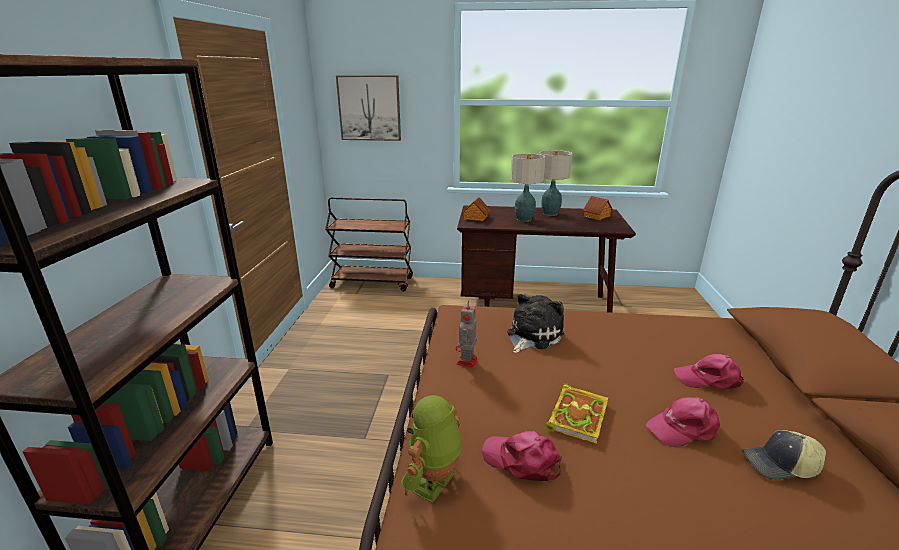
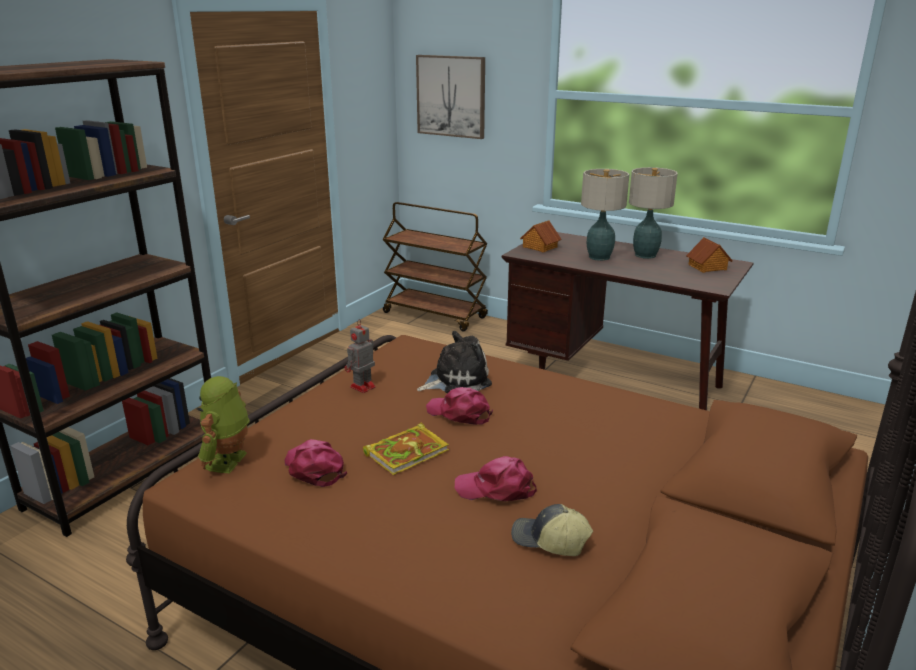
camera: 25 degrees right, 0 degrees up
(434, 483) = (229, 462): toy robot -> toy robot turned 45 degrees counterclockwise
(708, 379) = (593, 461): pink cap -> pink cap (459, 413)

